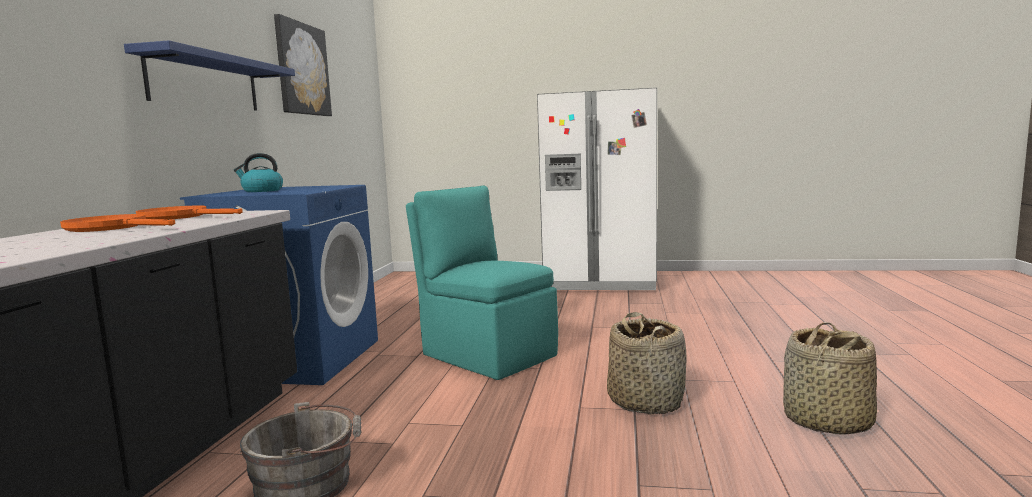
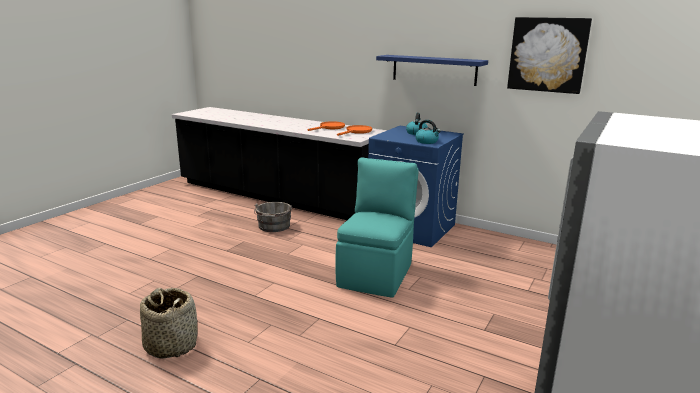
camera: 110 degrees right, 10 degrees up
(331, 186) = (427, 141): none -> kettle
(487, 354) = (376, 274): turquoise chair -> turquoise chair turned 45 degrees counterclockwise
(646, 401) = (258, 301): basket -> none

